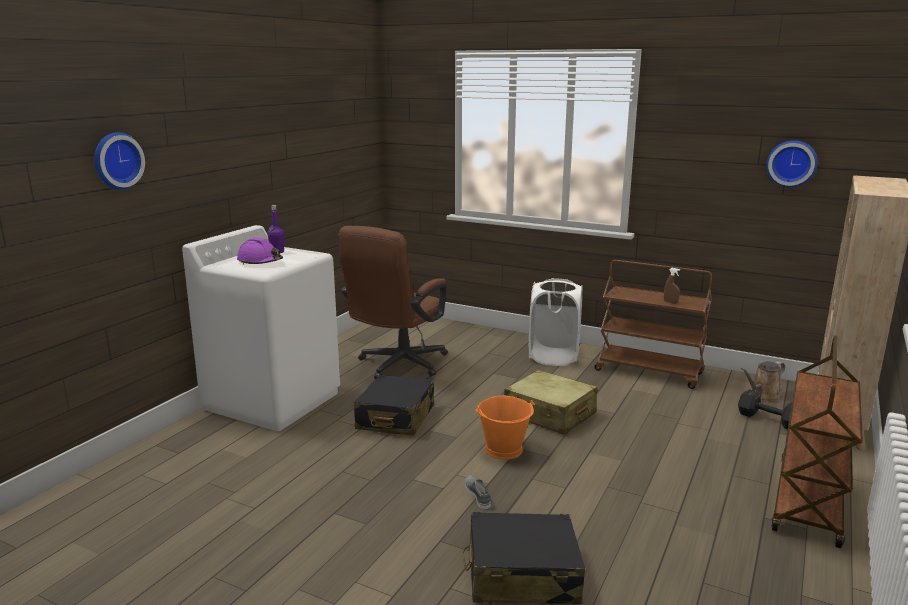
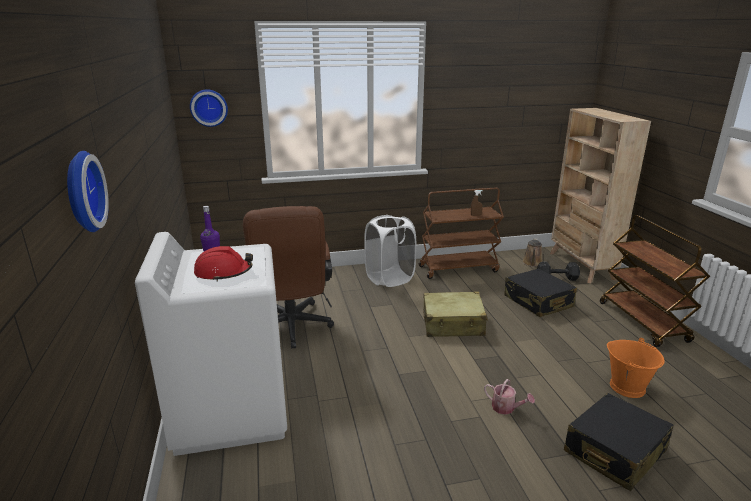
camera: 40 degrees left, 5 degrees up
(260, 262) = (223, 273): purple hard hat -> red hard hat
(395, 418) = (360, 376): black suitcase -> black suitcase (538, 302)
(478, 494) = (506, 408): grey shoe -> watering can
(504, 449) = (468, 364): orange bucket -> orange bucket (627, 387)
(791, 163) = (528, 103): wall clock -> wall clock (209, 107)

